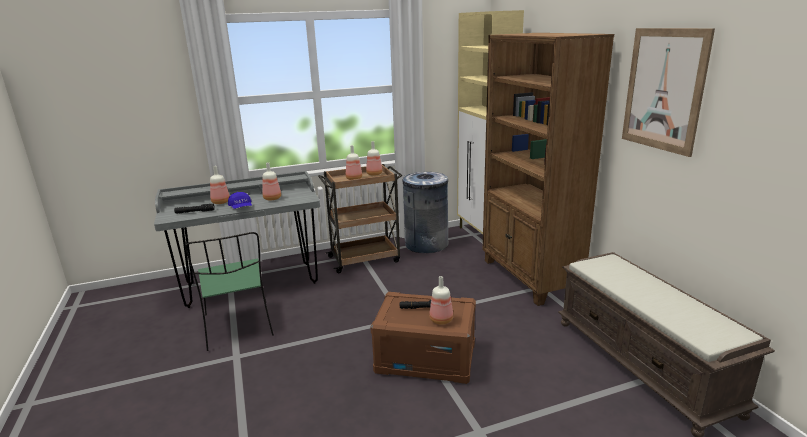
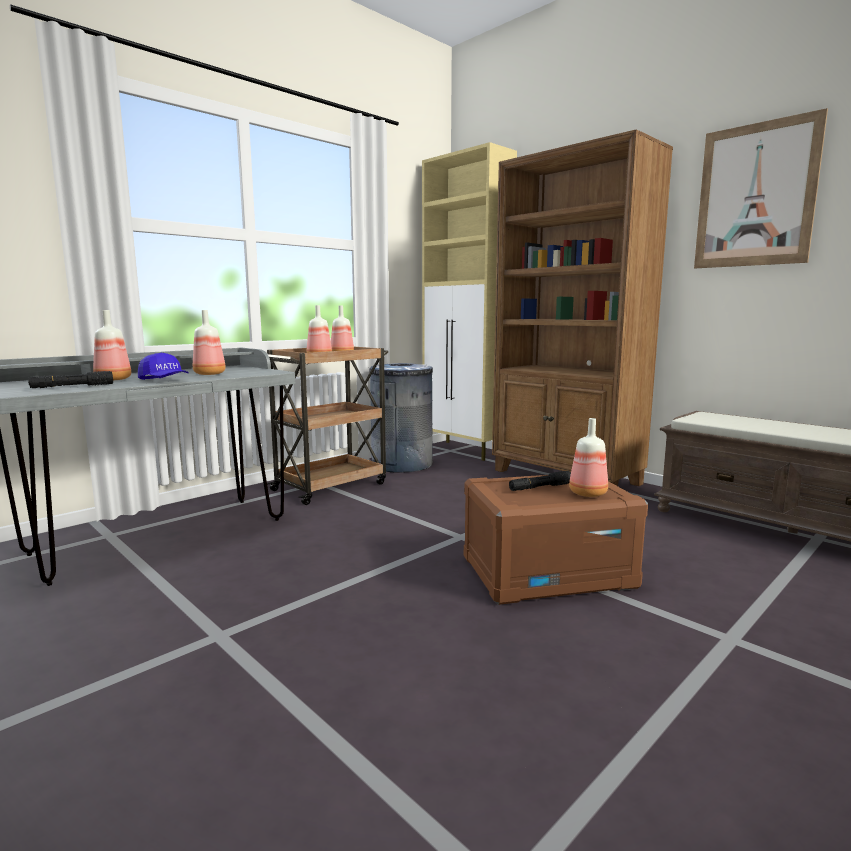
camera: 25 degrees left, 10 degrees down
(239, 326) = (185, 592): green chair -> none

